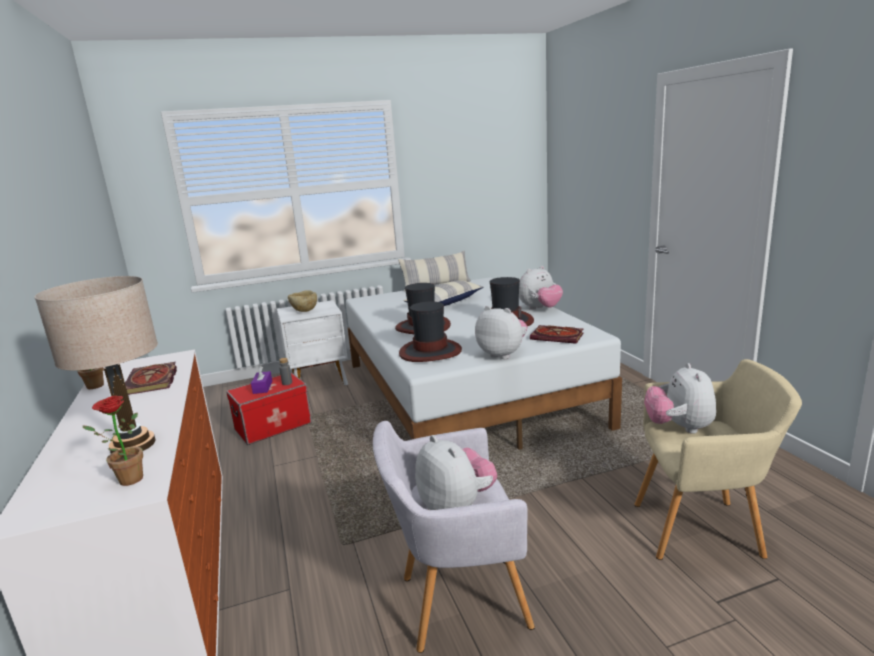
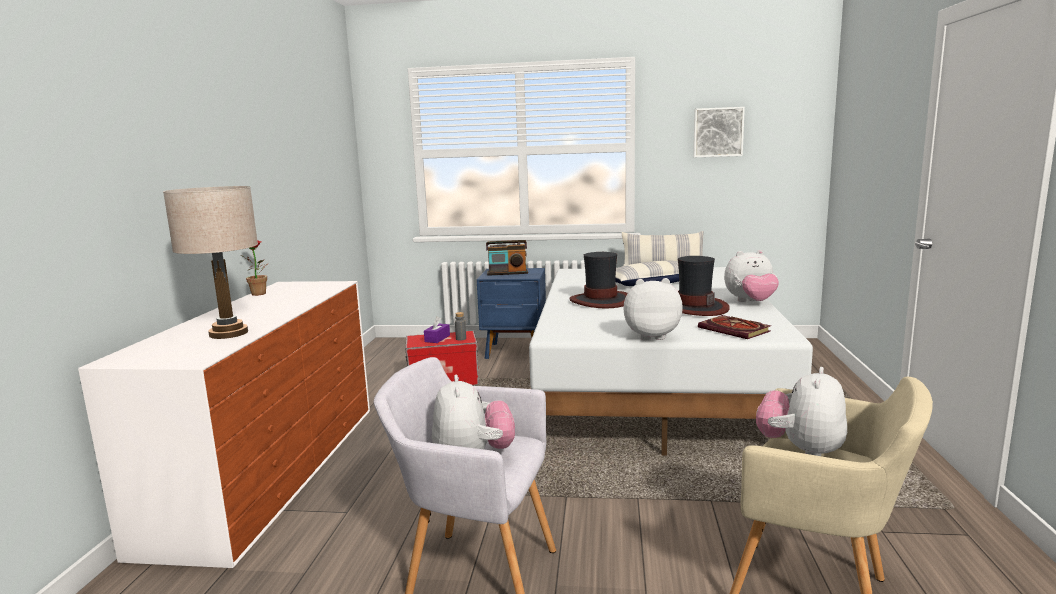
camera: 25 degrees right, 5 degrees down
(125, 480) = (195, 352): potted plant -> none
(152, 381) = (297, 297): book -> none
(304, 311) = (507, 273): beige bowl -> radio
(319, 381) = (516, 351): white nightstand -> blue nightstand
(430, 352) = (579, 322): hat -> none
(464, 165) = (718, 132): none -> picture
(502, 354) = (650, 336): plush toy -> plush toy turned 60 degrees counterclockwise

